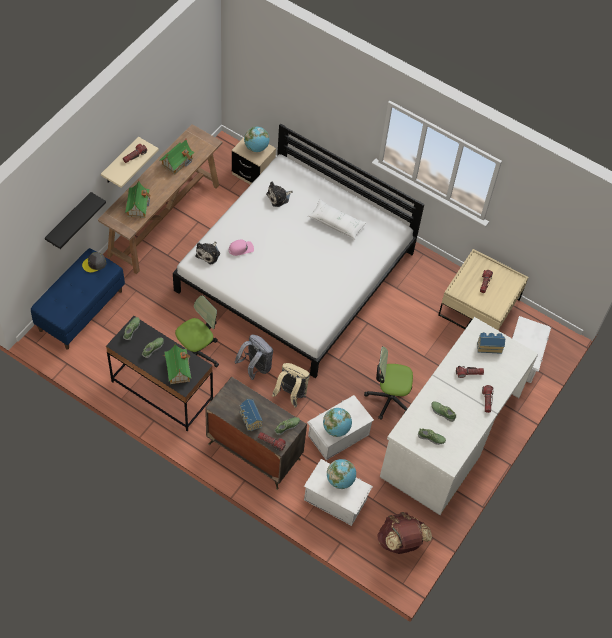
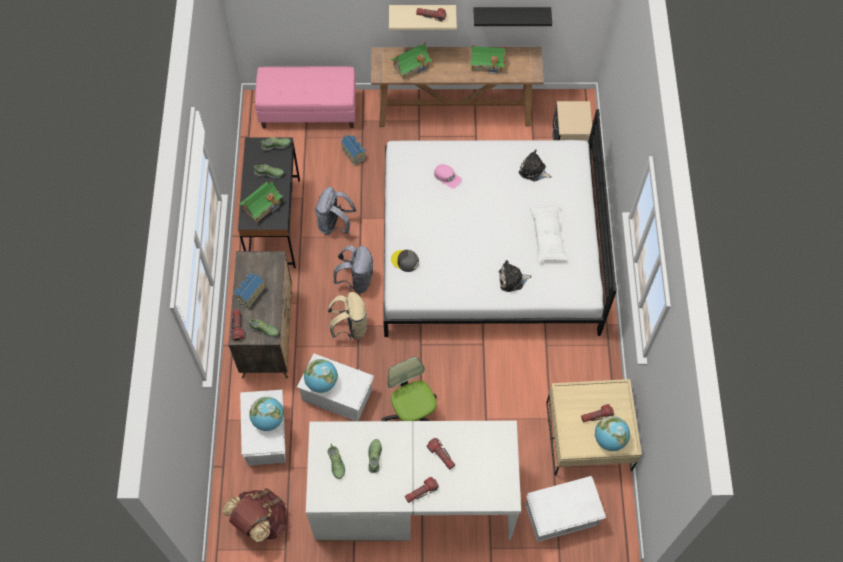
camera: 60 degrees right, 5 degrees up
(69, 221) = (333, 21): black shelf -> black shelf (511, 15)
(81, 310) = (309, 111): blue bench -> pink bench
(94, 264) = (339, 81): grey cap -> grey cap (405, 261)
(197, 353) = (334, 224): office chair -> grey backpack
(209, 254) = (420, 156): plush toy -> plush toy (512, 280)
(256, 147) = (578, 118): globe -> globe (609, 439)
(489, 346) = (490, 456): toy house -> toy house (354, 153)

